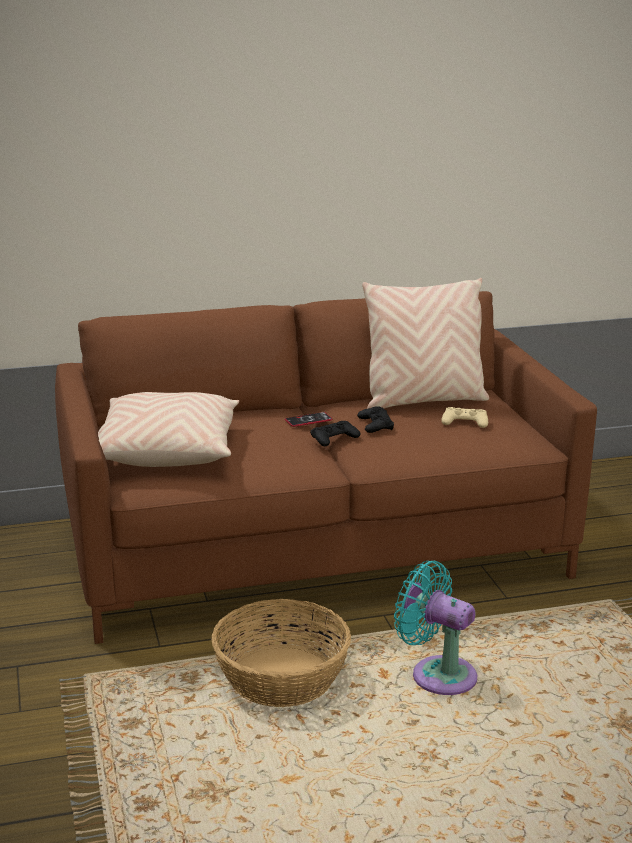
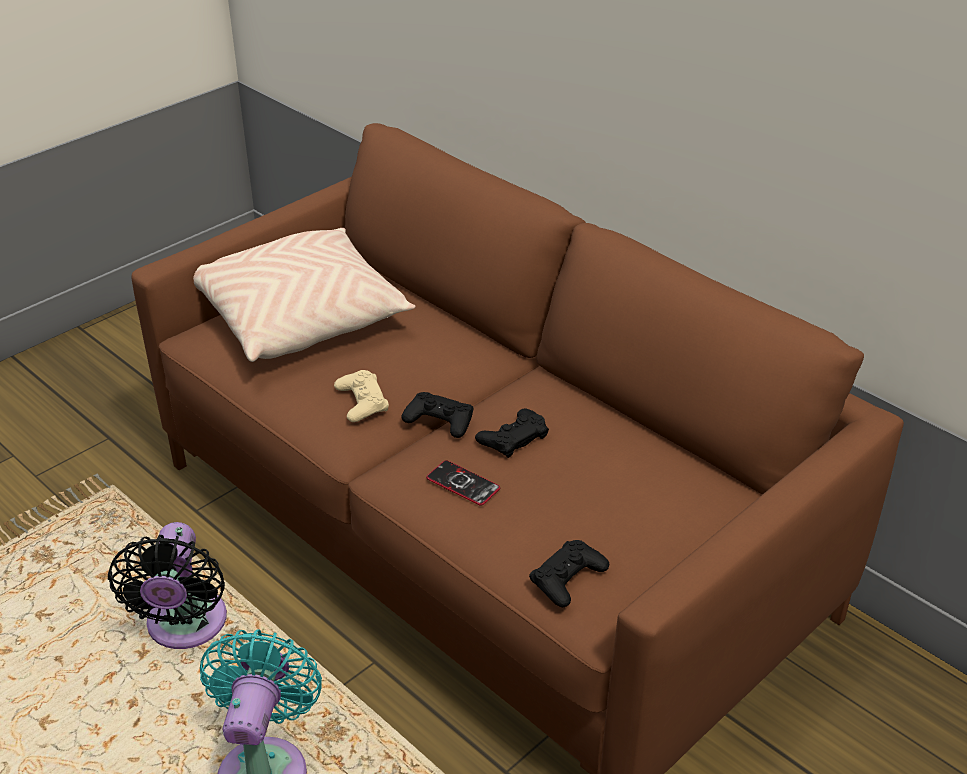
camera: 60 degrees right, 15 degrees up
(281, 676) = (185, 627): basket -> black fan
(308, 420) = (480, 380): phone -> phone (463, 484)
(424, 401) = (642, 451): beige pillow -> none
(465, 422) = (598, 516): beige game controller -> beige game controller (361, 402)
(505, 441) = (568, 578): none -> black game controller

